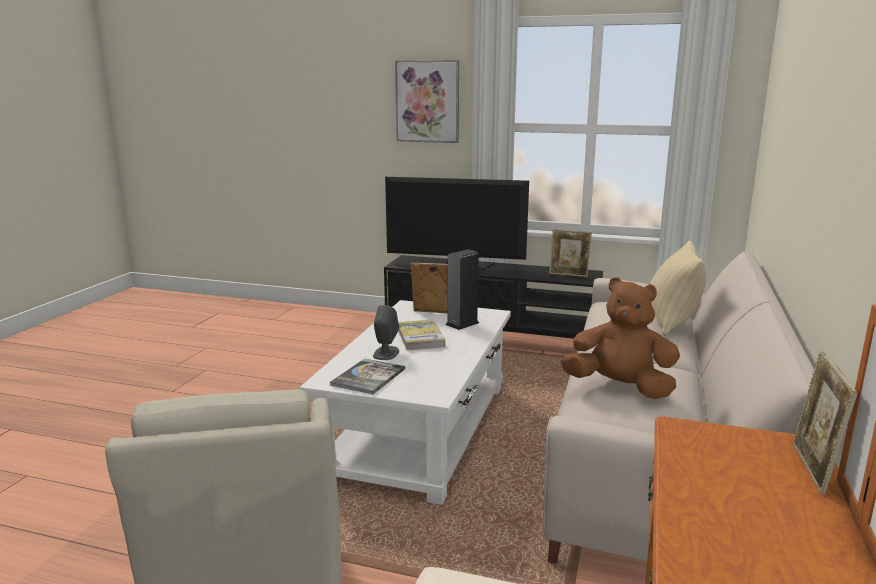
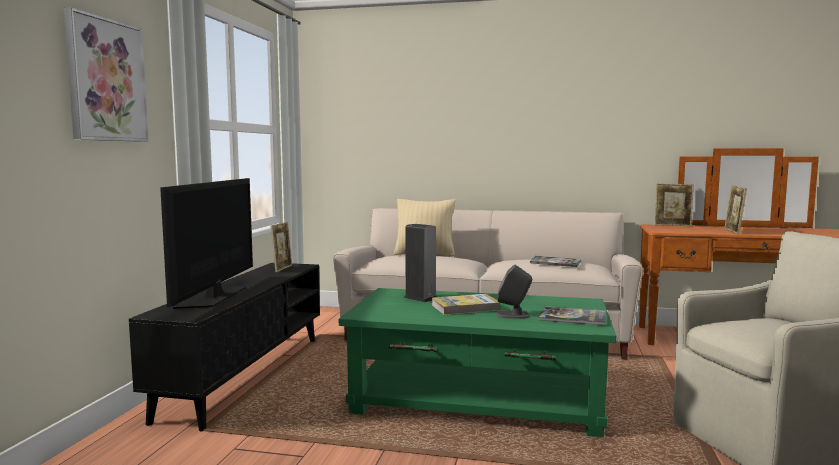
camera: 95 degrees left, 10 degrees down
(419, 431) = (478, 400): white coffee table -> green coffee table
(433, 313) = (389, 306): picture frame -> picture frame (733, 231)
(620, 387) = (555, 262): brown plush toy -> book

